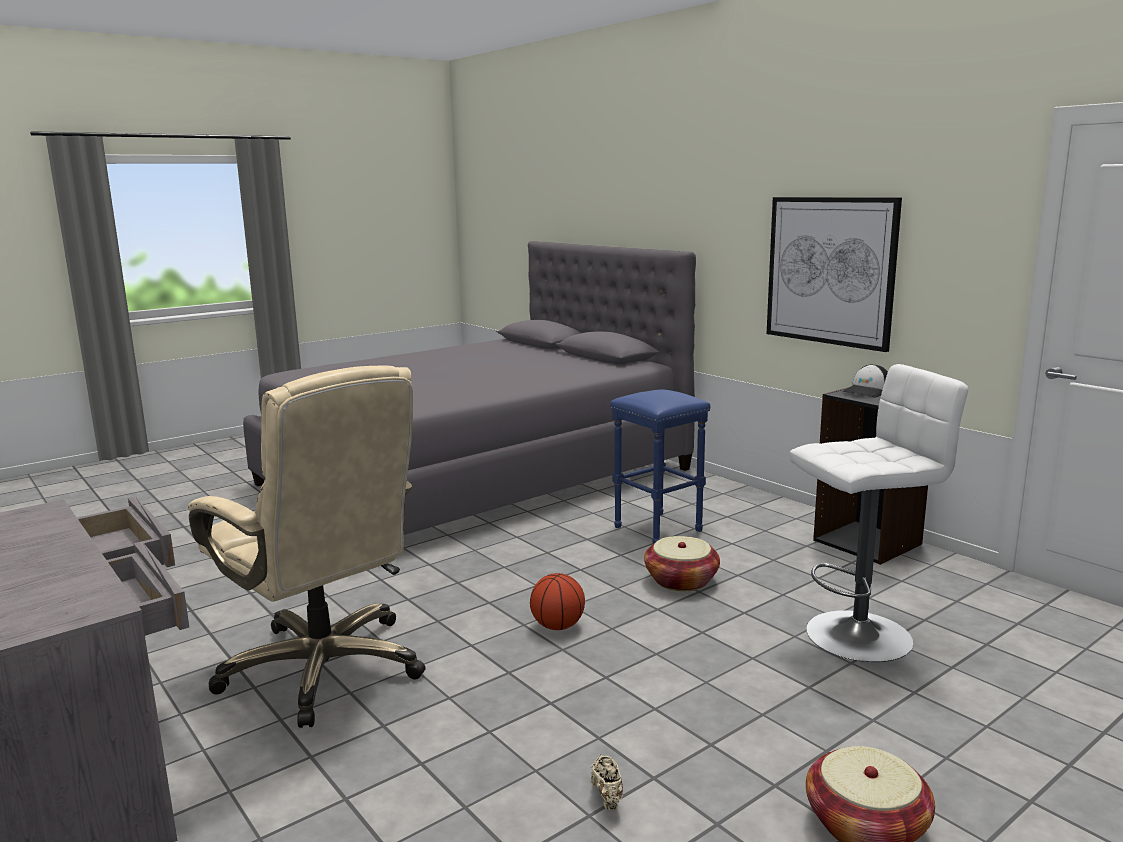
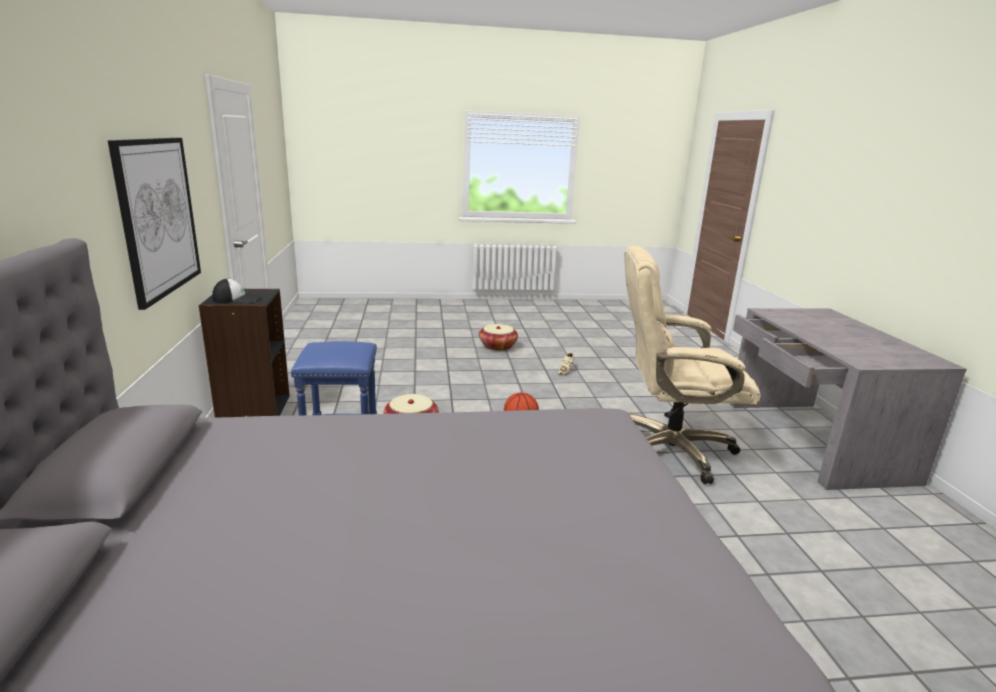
camera: 150 degrees left, 5 degrees up
(323, 667) = (670, 448): beige office chair -> beige office chair turned 75 degrees counterclockwise
(860, 636) = (388, 376): white stool -> none

